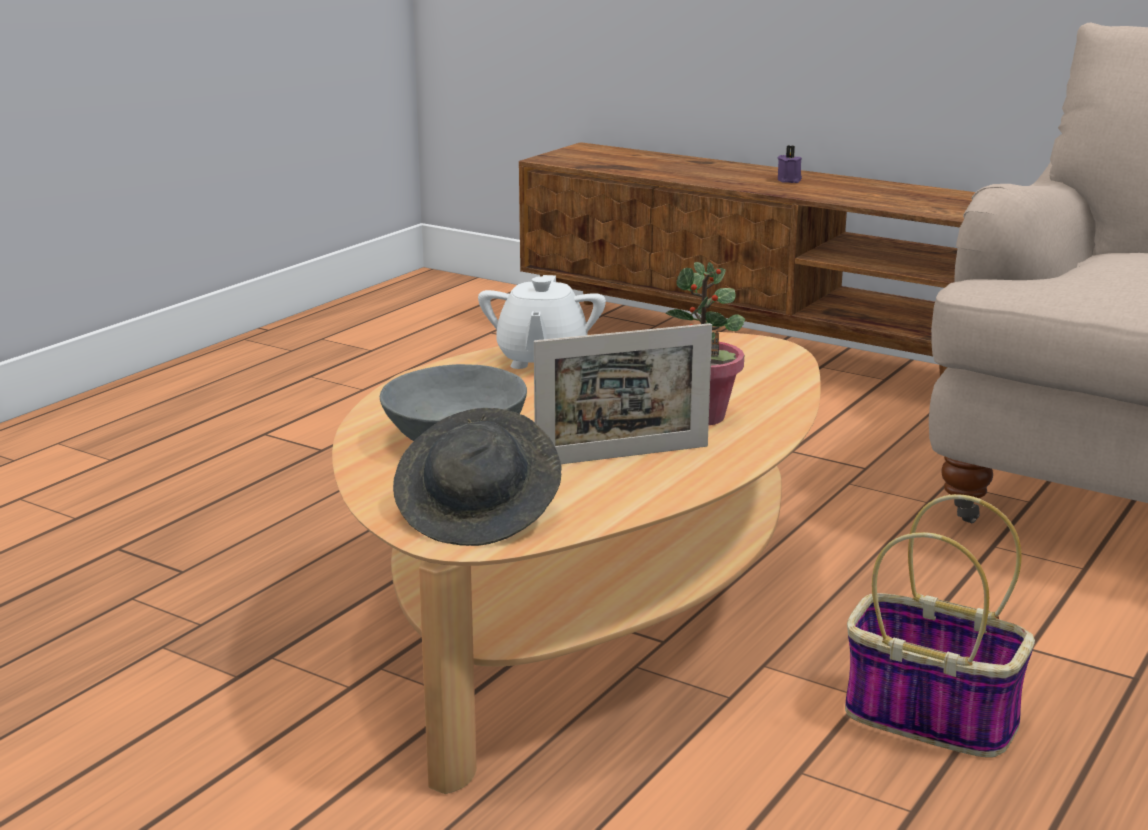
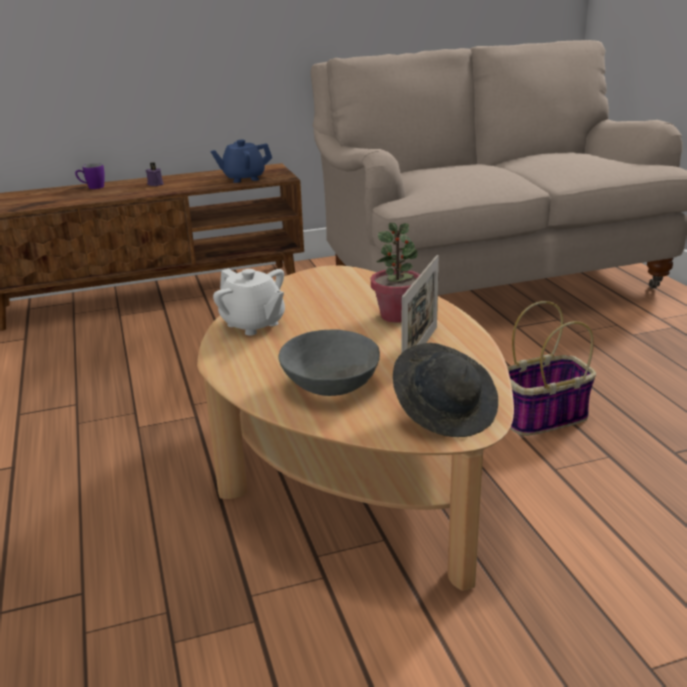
camera: 50 degrees left, 5 degrees up
(713, 165) = (92, 187): none -> purple mug
(911, 202) = (243, 178): none -> blue teapot

